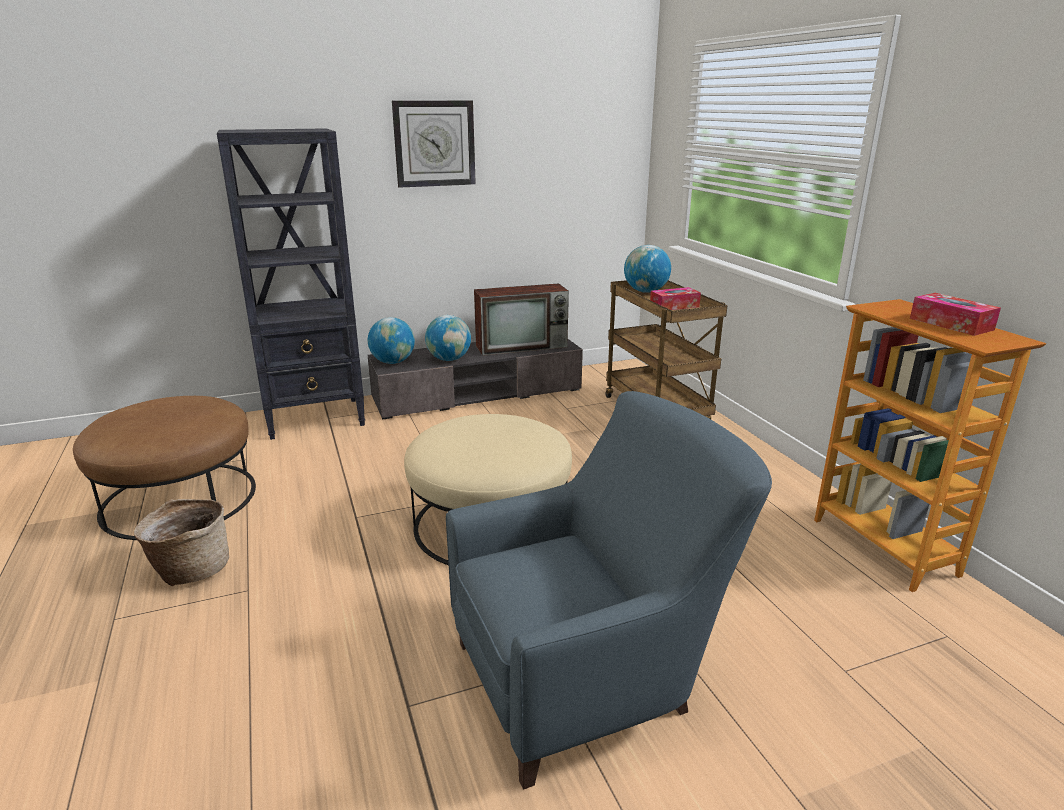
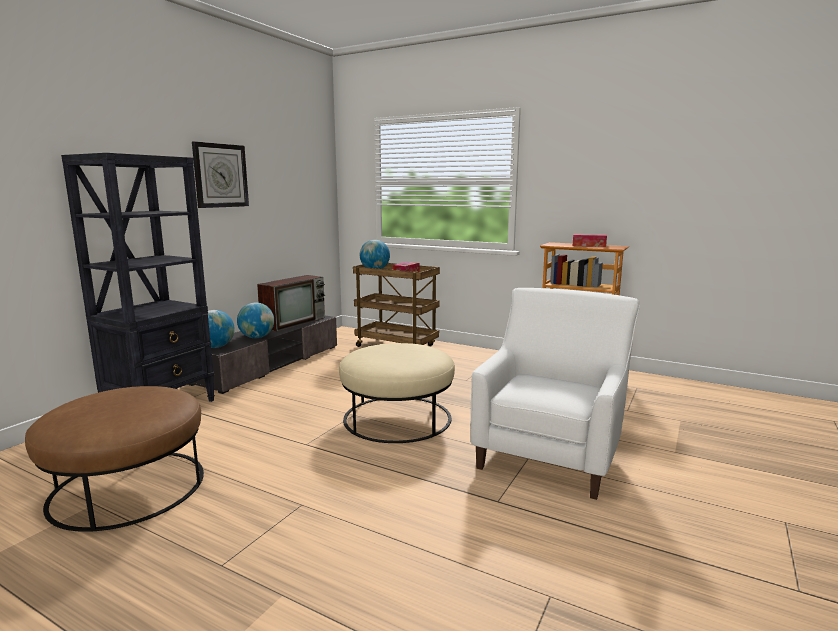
camera: 40 degrees left, 10 degrees down
(191, 569) = (231, 515): basket -> none
(592, 675) = (552, 451): blue armchair -> white armchair

